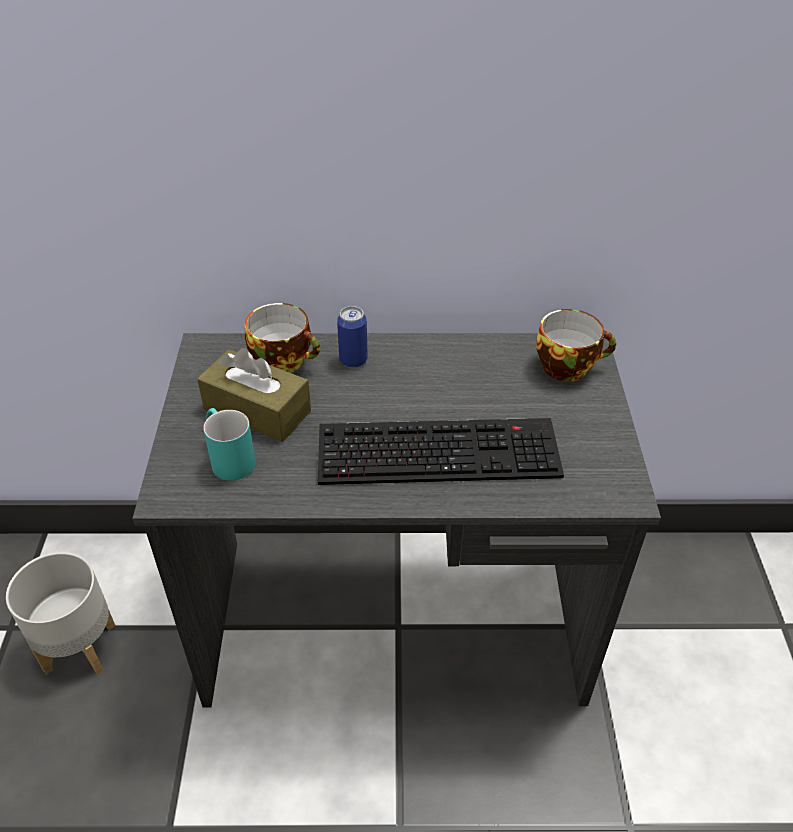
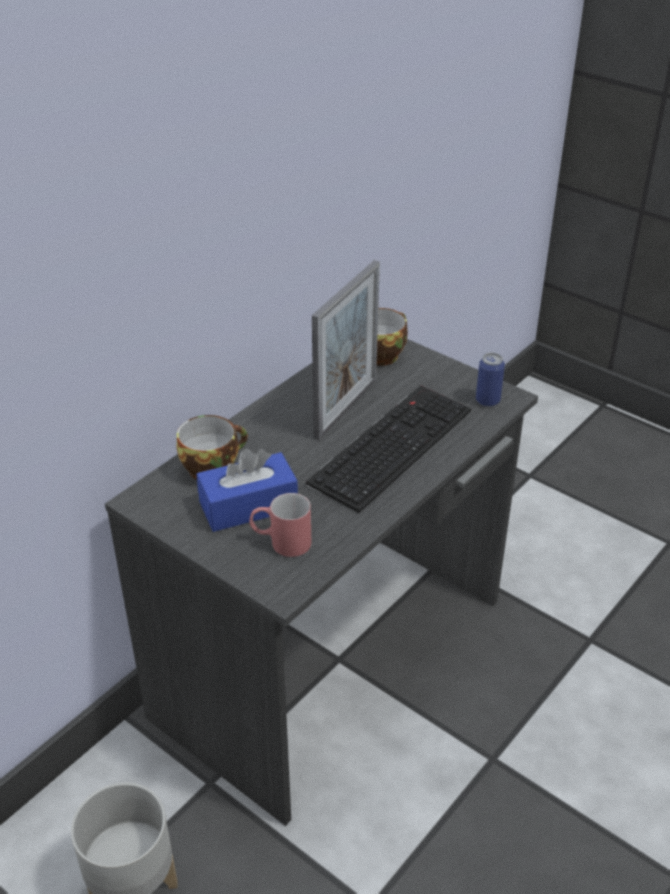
camera: 50 degrees left, 5 degrees down
(228, 457) = (281, 542): turquoise mug -> red mug
(257, 410) = (248, 506): brown tissue box -> blue tissue box
(353, 360) = (255, 436): can -> can (487, 400)
(457, 391) = (346, 408): none -> picture frame

